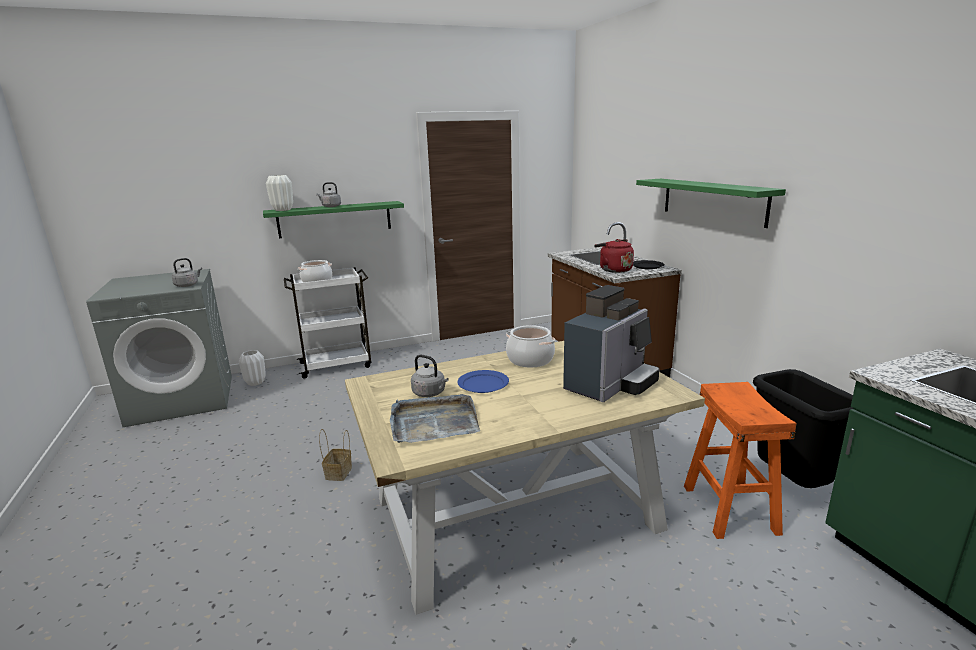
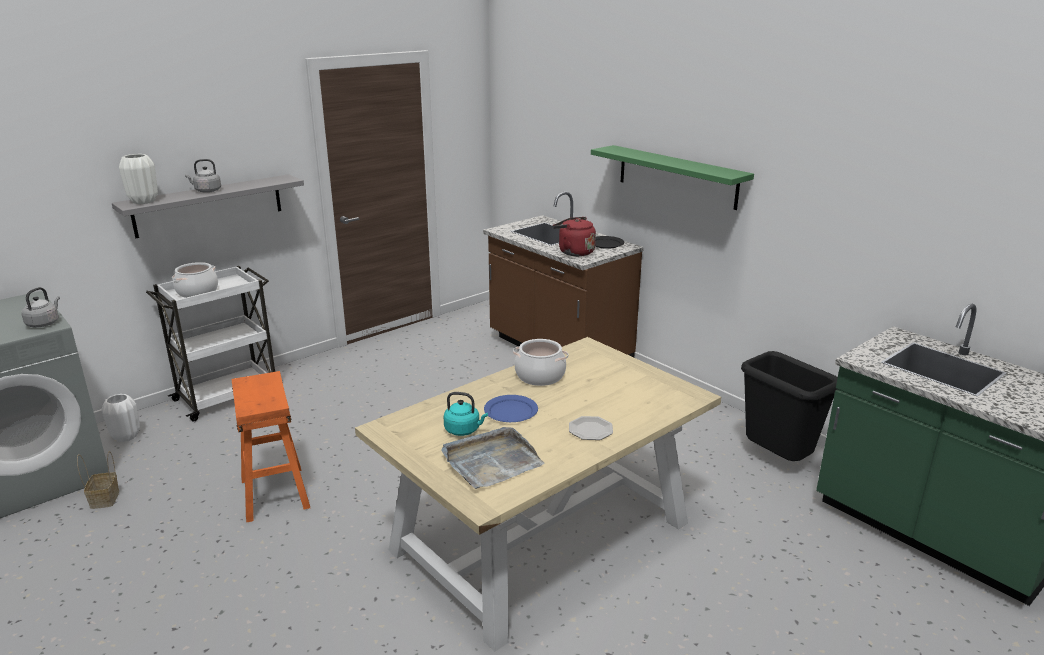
camera: 20 degrees left, 5 degrees up
(335, 219) = (209, 205): green shelf -> grey shelf
(339, 473) = (323, 532): basket -> basket (105, 500)
(430, 393) = (464, 430): grey kettle -> turquoise kettle
(547, 409) = (591, 430): none -> plate
(610, 384) = (633, 394): coffee machine -> none
(730, 509) = (734, 493): orange stool -> orange stool (275, 493)

